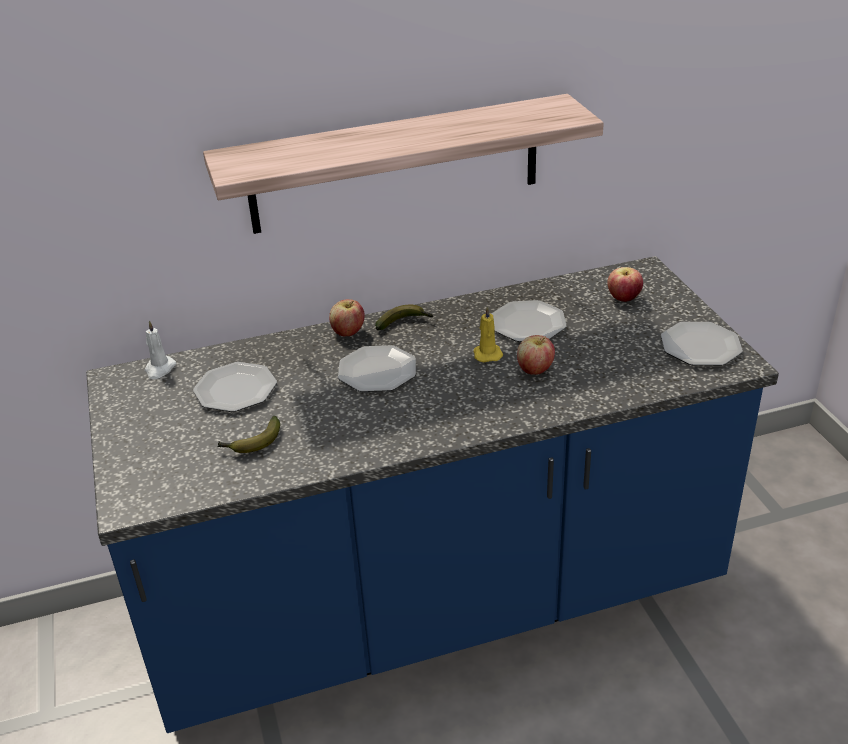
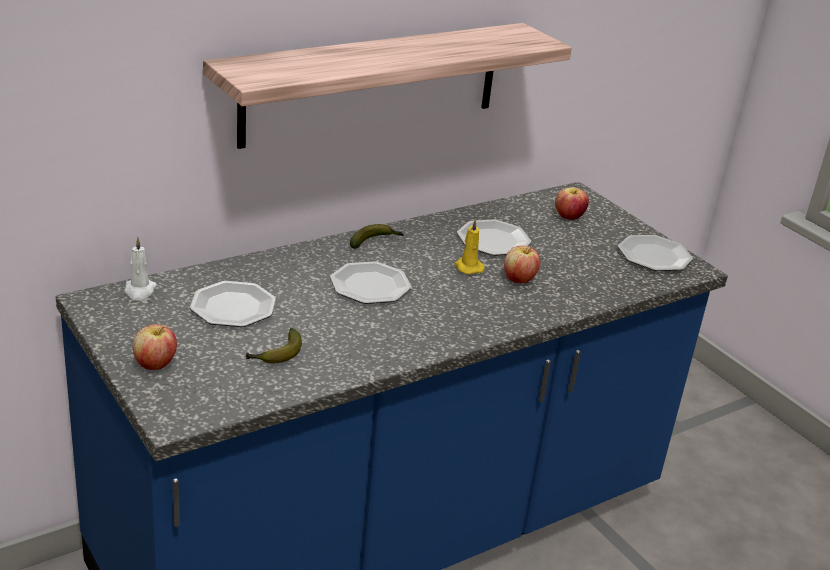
camera: 20 degrees left, 5 degrees down
(348, 332) = (322, 252): apple -> apple (155, 364)

